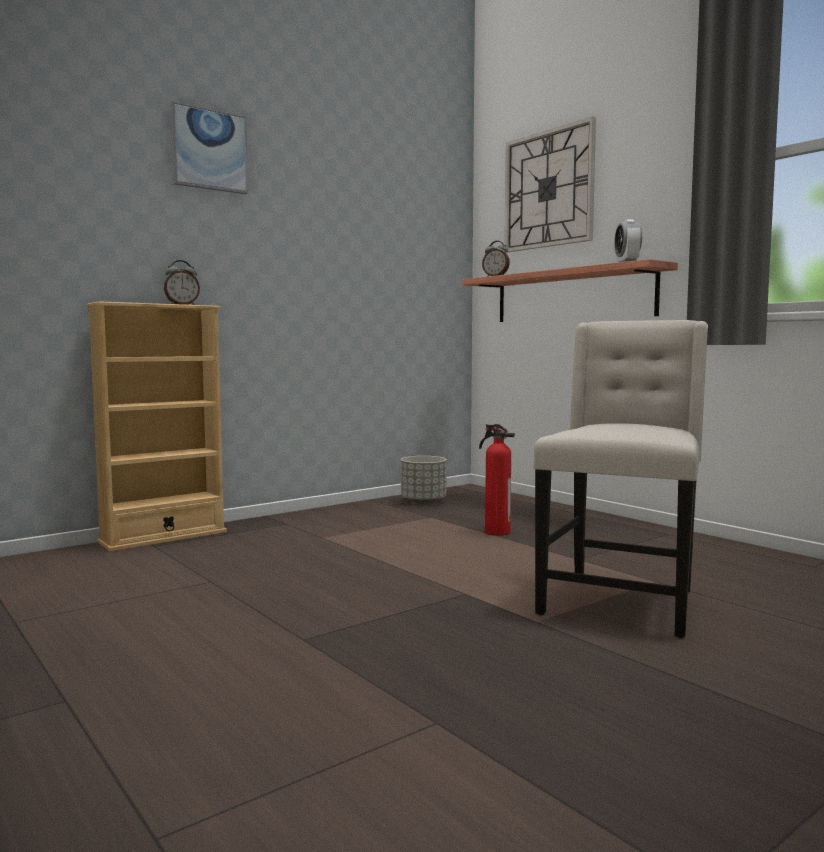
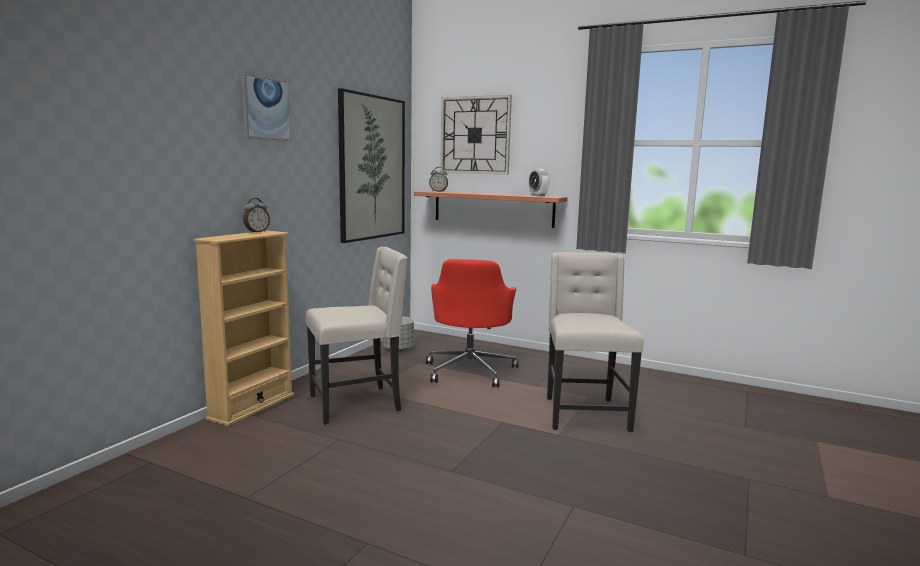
camera: 25 degrees left, 5 degrees up
(288, 549) = (357, 404): none -> beige chair
(396, 244) = (372, 168): none -> picture
(495, 532) = (470, 370): fire extinguisher -> red office chair

